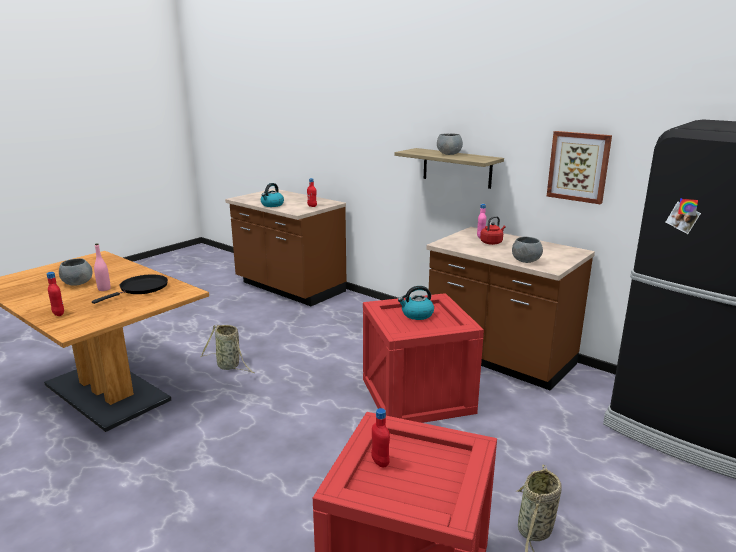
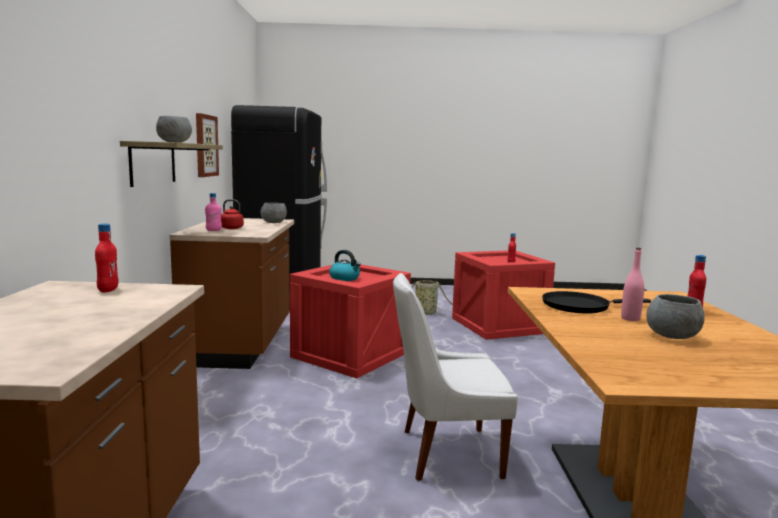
camera: 130 degrees left, 10 degrees down
(229, 366) = (446, 453): basket -> white chair
(272, 205) = (123, 315): kettle -> none

